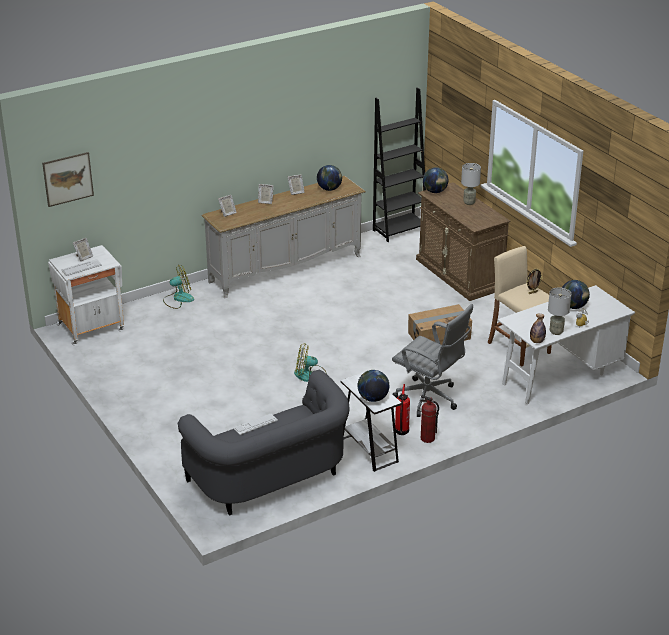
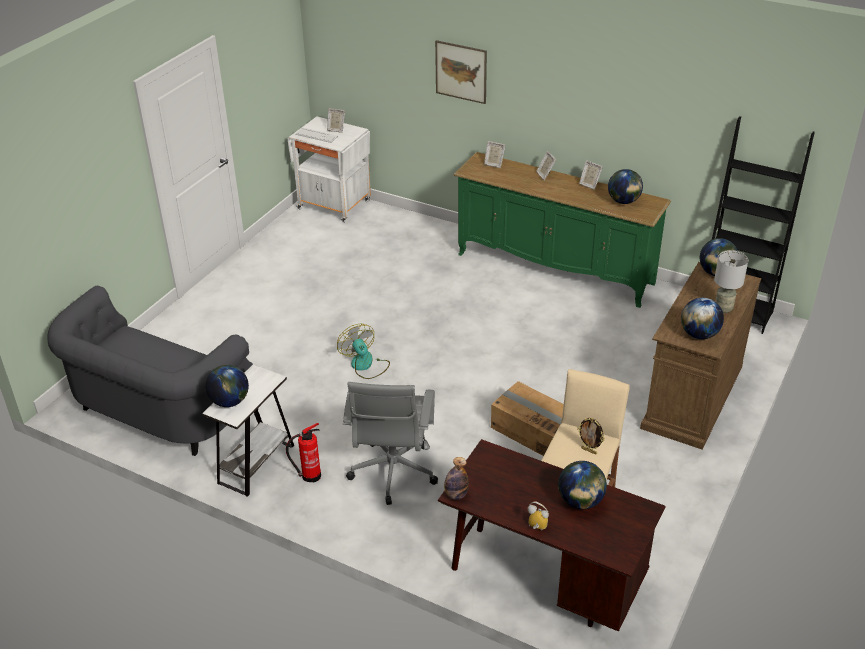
camera: 60 degrees right, 5 degrees up
(68, 179) = (341, 39): picture -> picture (461, 72)
(178, 299) = (428, 230): fan -> none
(255, 424) = (166, 347): keyboard -> none
(286, 269) = (554, 269): grey cabinet -> green cabinet
(427, 438) = (310, 503): fire extinguisher -> none
(484, 218) = (699, 334): none -> globe
(556, 332) = (497, 505): grey table lamp -> none
(560, 377) = (544, 580): white desk -> brown desk

